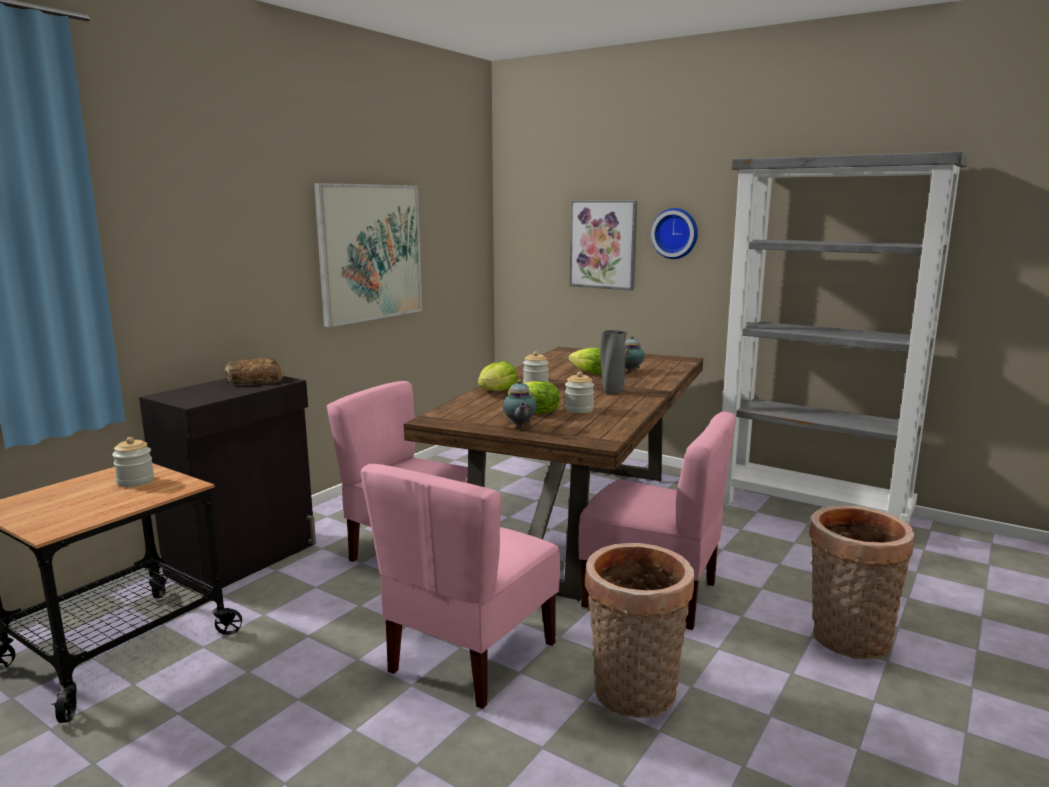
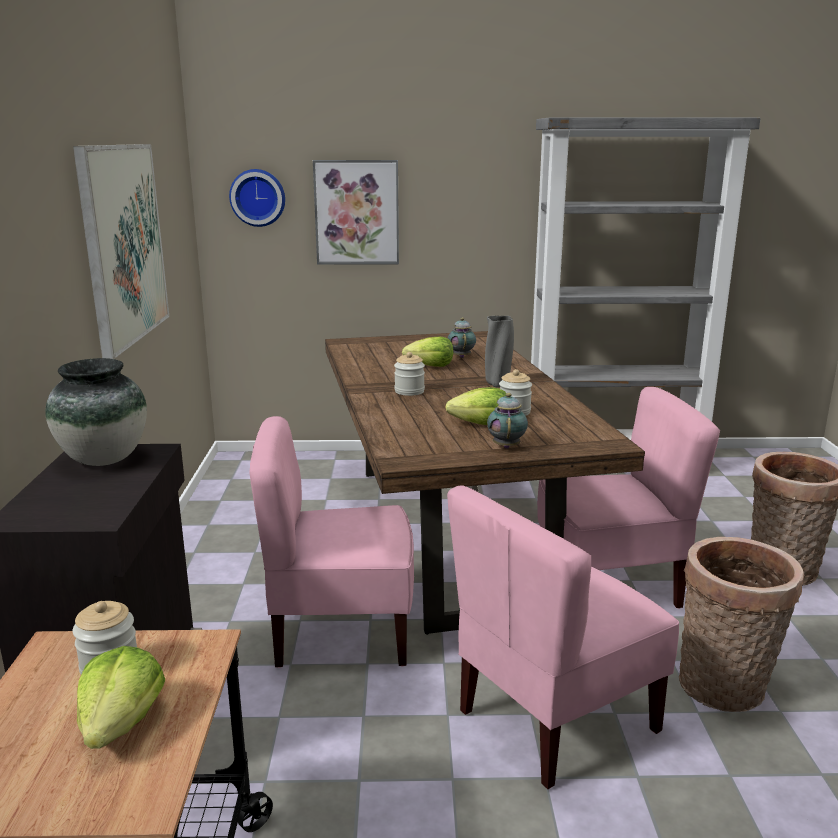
camera: 35 degrees left, 5 degrees up
(254, 380) = (104, 460): bread -> vase
(470, 657) = (555, 720): pink chair -> pink chair turned 60 degrees clockwise
(497, 391) = (388, 407): lettuce -> lettuce (121, 723)
(519, 427) = (506, 446): teapot -> teapot turned 135 degrees counterclockwise
(675, 233) = (446, 197): wall clock -> wall clock (258, 197)

